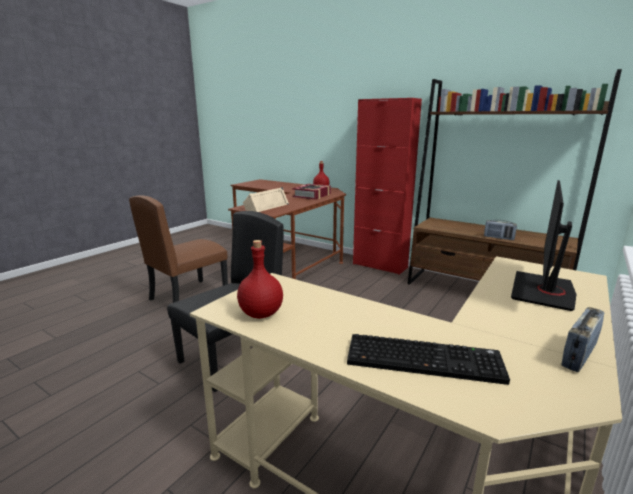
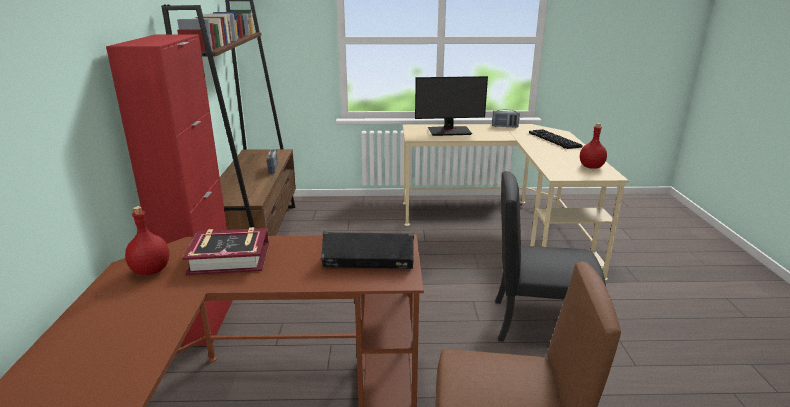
camera: 125 degrees left, 5 degrees up
(266, 206) = (368, 262): beige speaker -> black speaker

